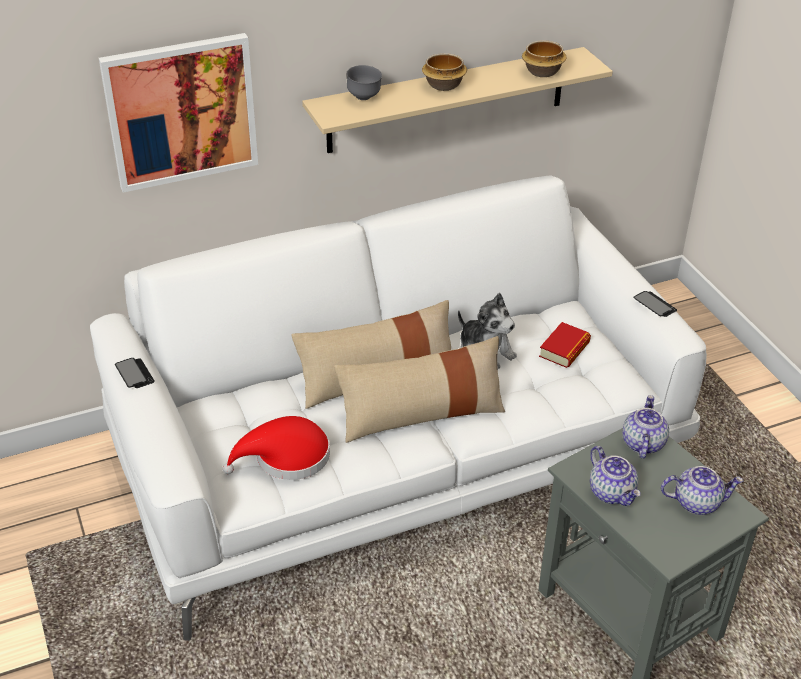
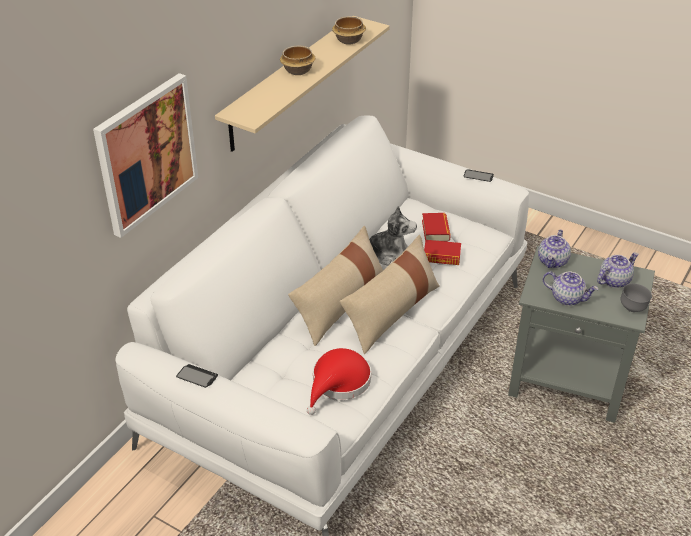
camera: 35 degrees left, 0 degrees up
(364, 98) = (256, 98): grey bowl -> grey bowl (633, 308)
(541, 381) = (441, 256): none -> book
(642, 443) = (553, 261): teapot -> teapot turned 135 degrees counterclockwise

